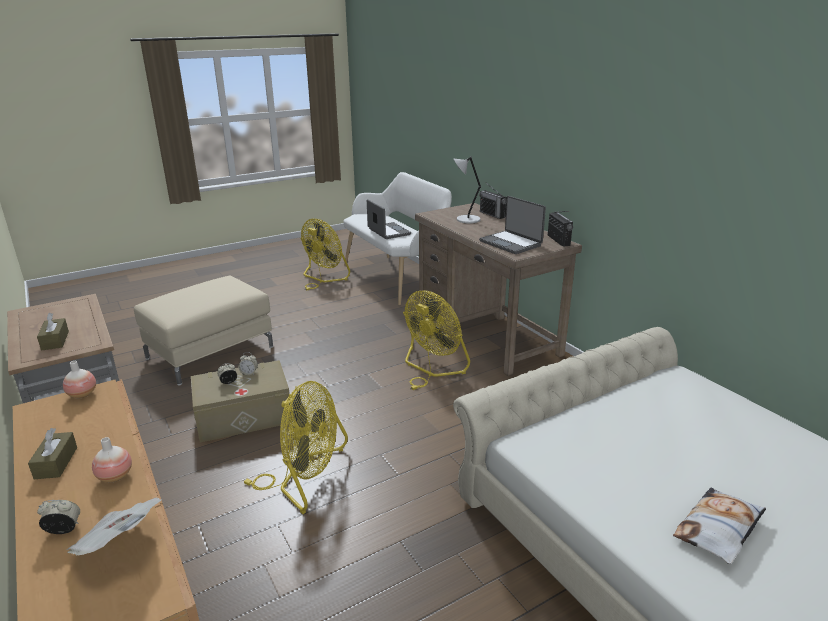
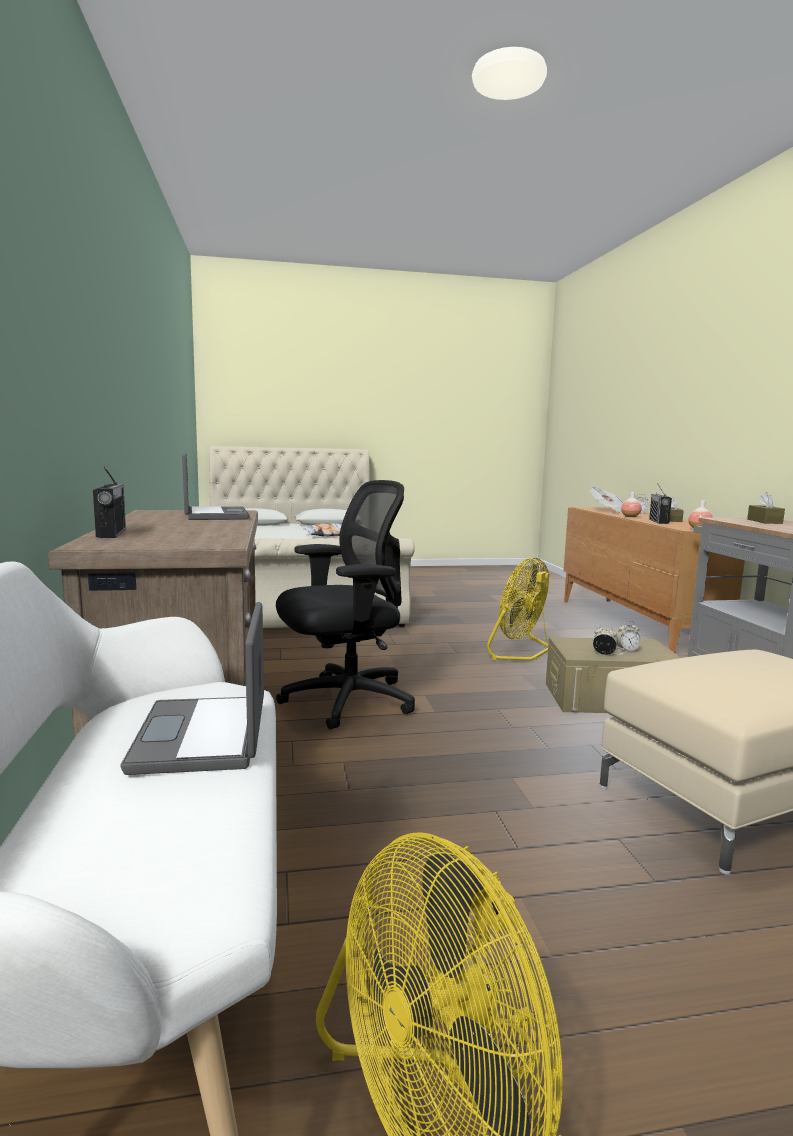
camera: 160 degrees left, 15 degrees down
(428, 367) = (341, 703): yellow fan -> black office chair
(466, 220) = (184, 533): grey table lamp -> none
(558, 240) = (147, 512): radio -> radio (658, 521)

